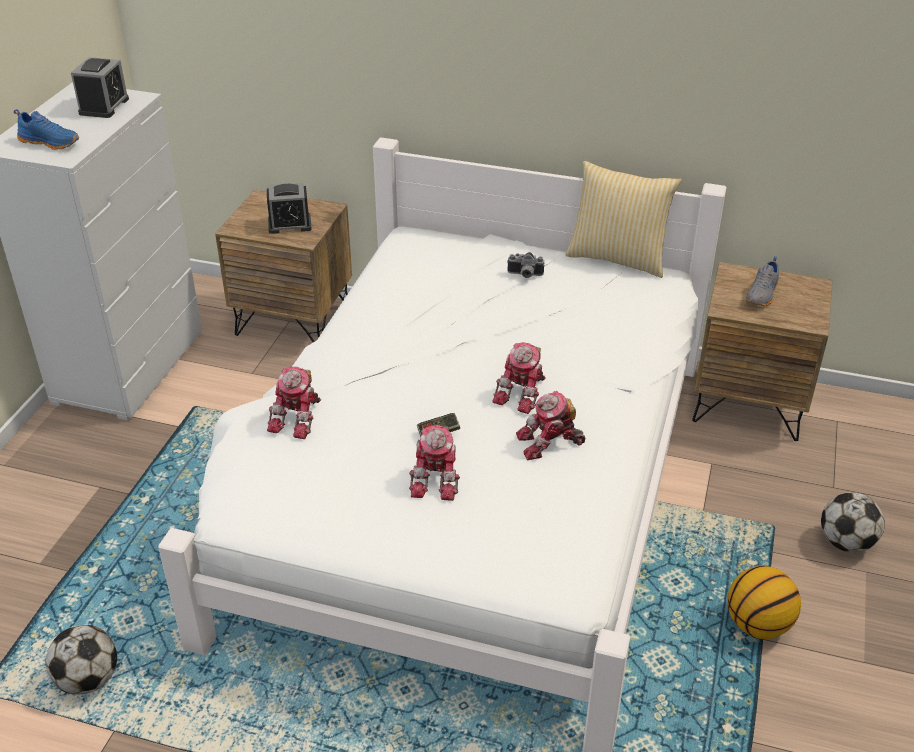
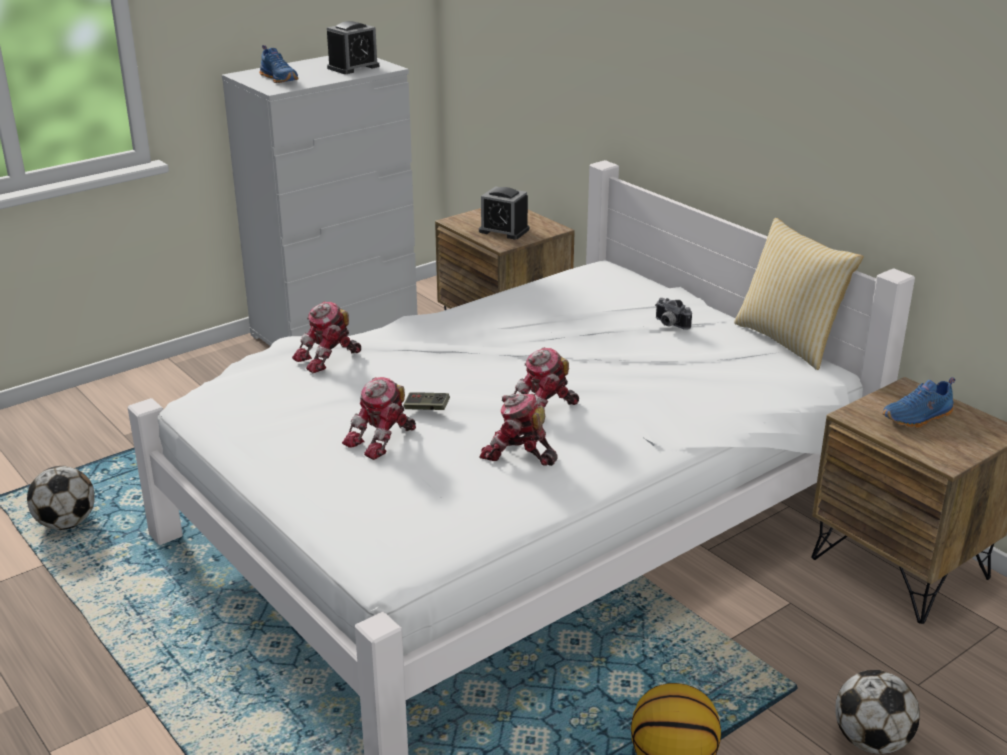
camera: 35 degrees right, 10 degrees down
(762, 294) = (918, 418): grey shoe -> blue shoe

